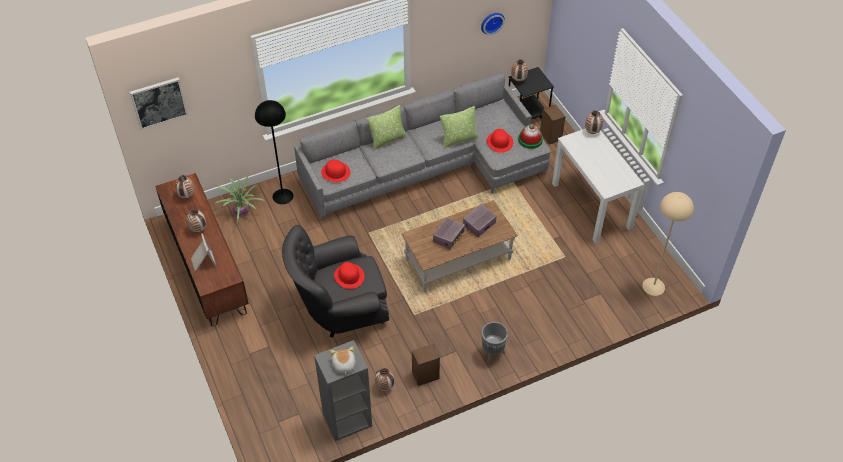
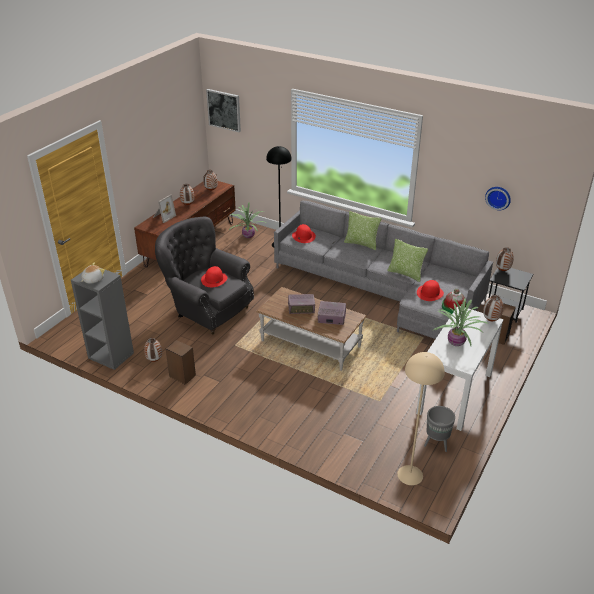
camera: 55 degrees right, 15 degrees down
(492, 354) = (234, 402): grey planter -> grey planter (436, 444)
(602, 169) = (456, 343): none -> potted plant

